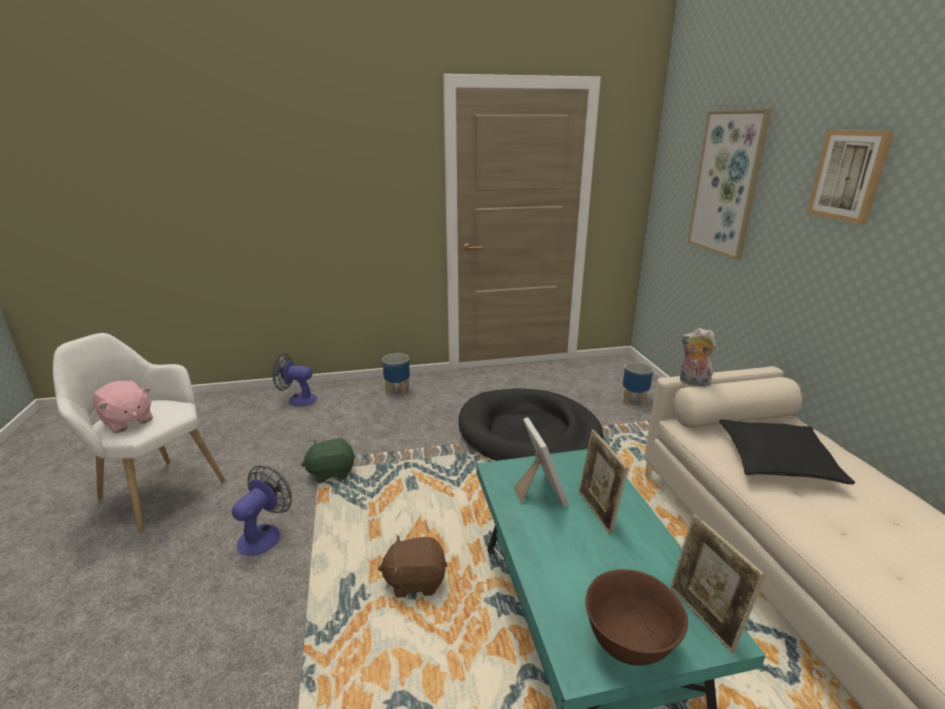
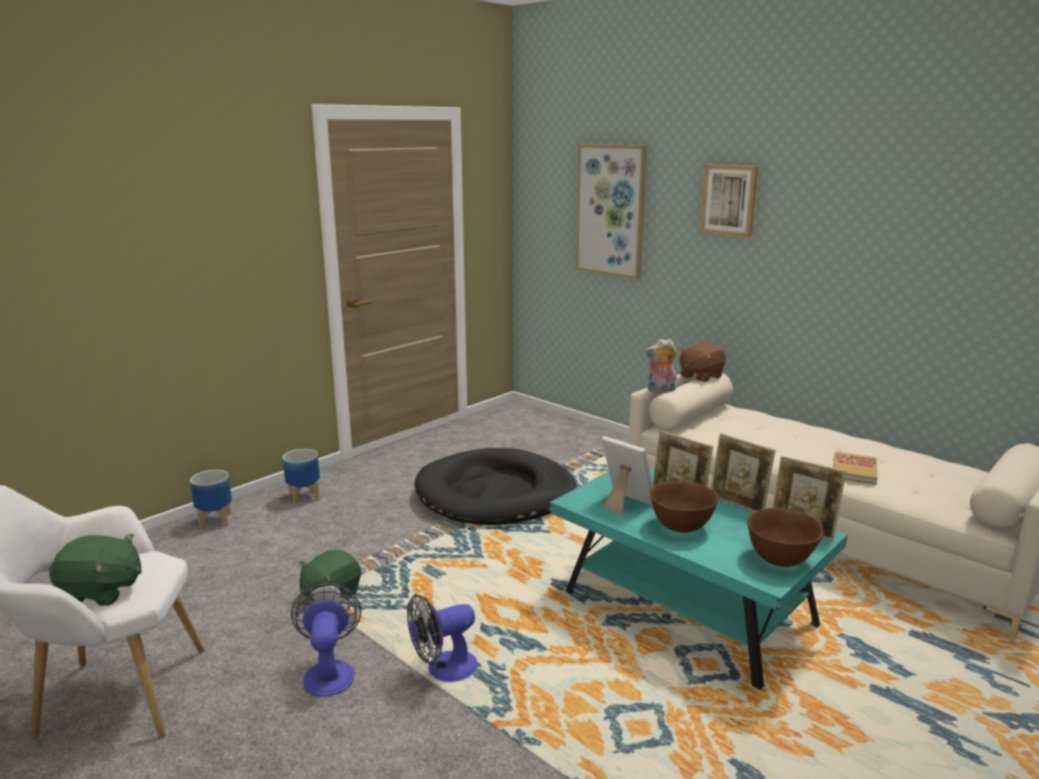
camera: 35 degrees left, 5 degrees down
(127, 421) = (101, 591): pink plush toy -> green plush toy
(297, 399) = (179, 544): fan -> fan (443, 670)
(415, 580) = (530, 638): brown plush toy -> brown plush toy (700, 376)
(563, 544) = (681, 527): none -> brown bowl
(634, 400) = (560, 439): planter -> planter (216, 521)
(660, 545) = (738, 505): none -> picture frame
(777, 461) = (748, 435): black pillow -> none
(882, 562) = (854, 470): none -> book

